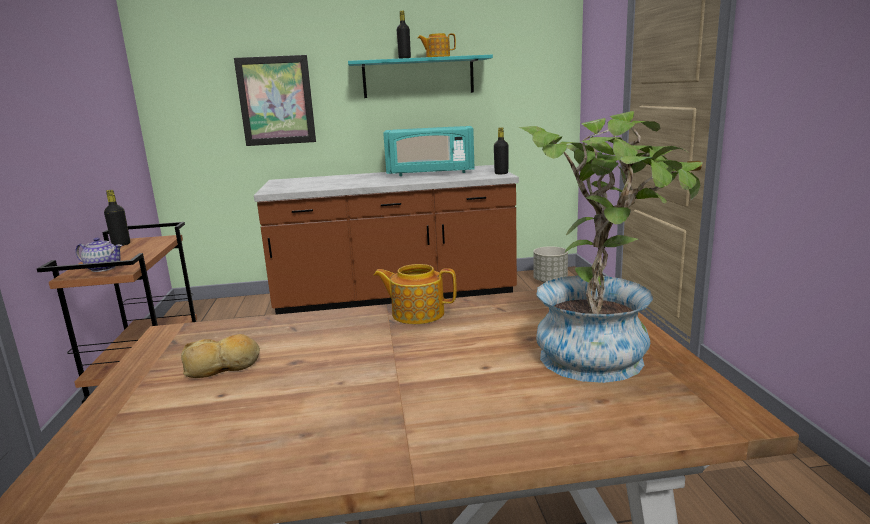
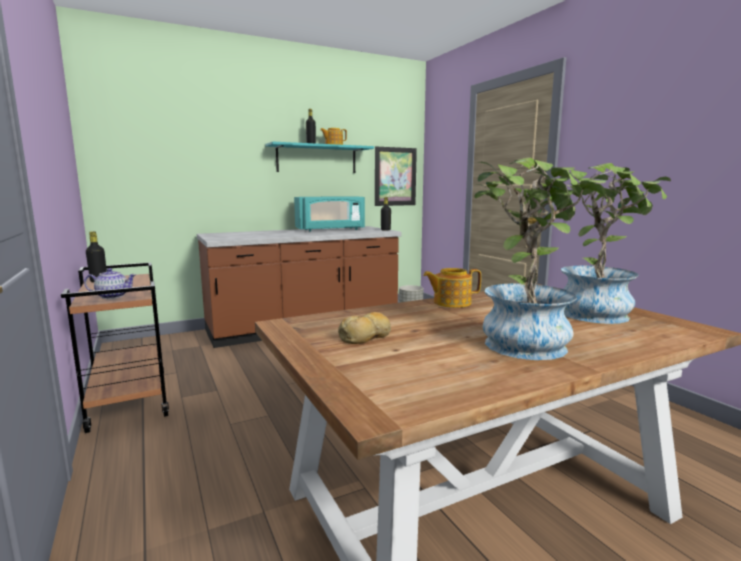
camera: 20 degrees left, 5 degrees down
(276, 101) = (205, 169): picture -> picture (395, 176)
(404, 401) = (525, 341): none -> potted plant

